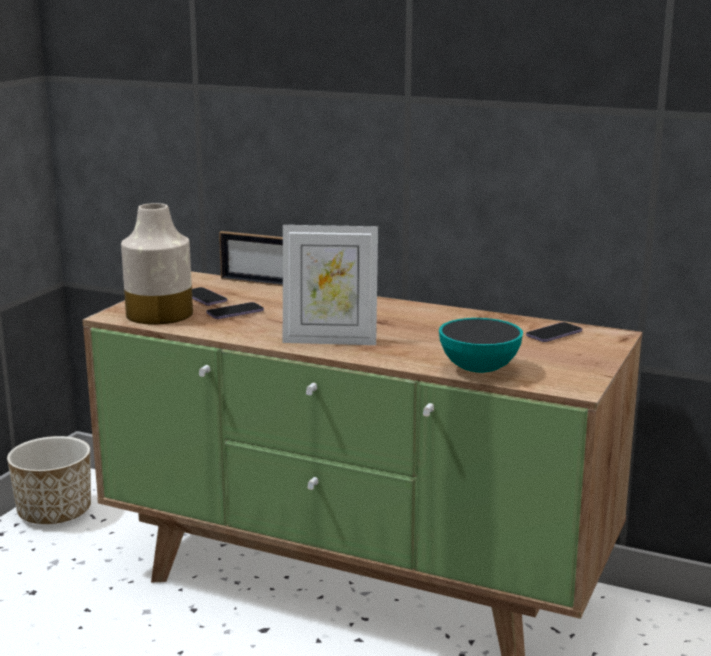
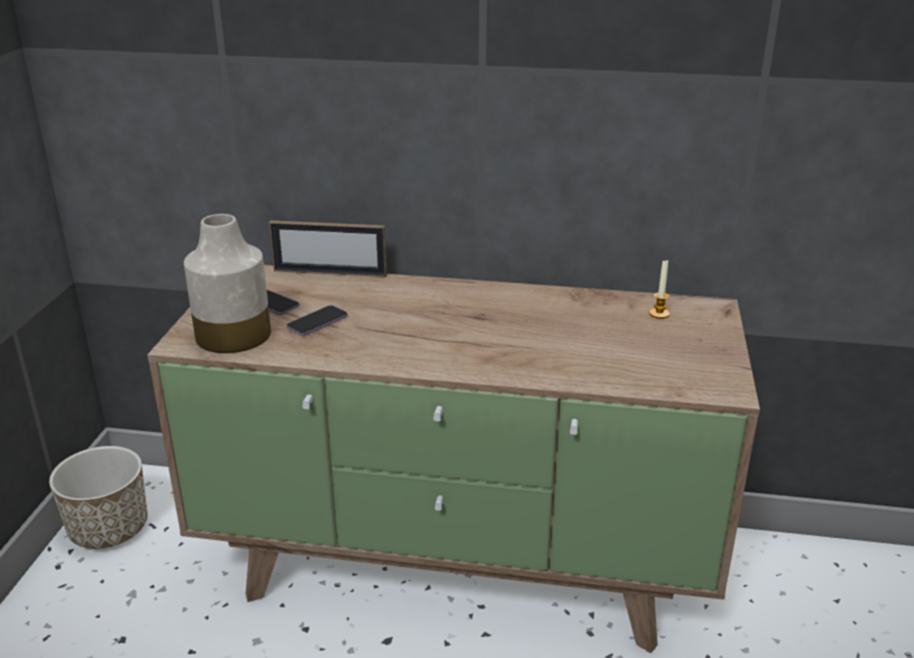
camera: 15 degrees left, 10 degrees up
(330, 340) = (442, 353): picture frame -> none
(479, 370) = (619, 377): bowl -> none
(554, 334) = (659, 314): phone -> candle

